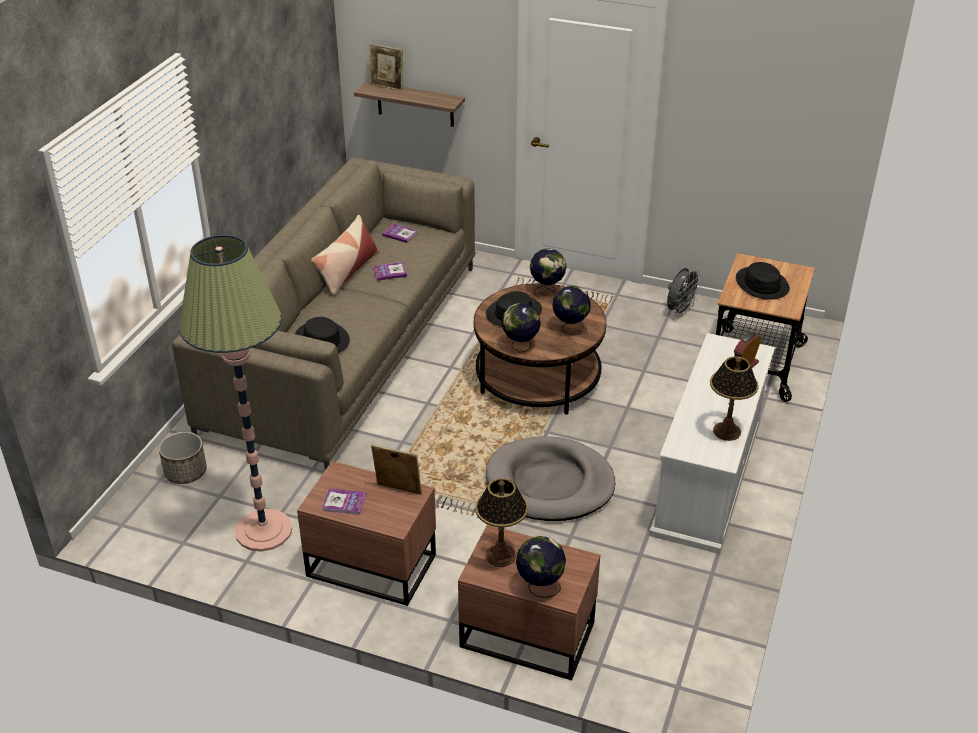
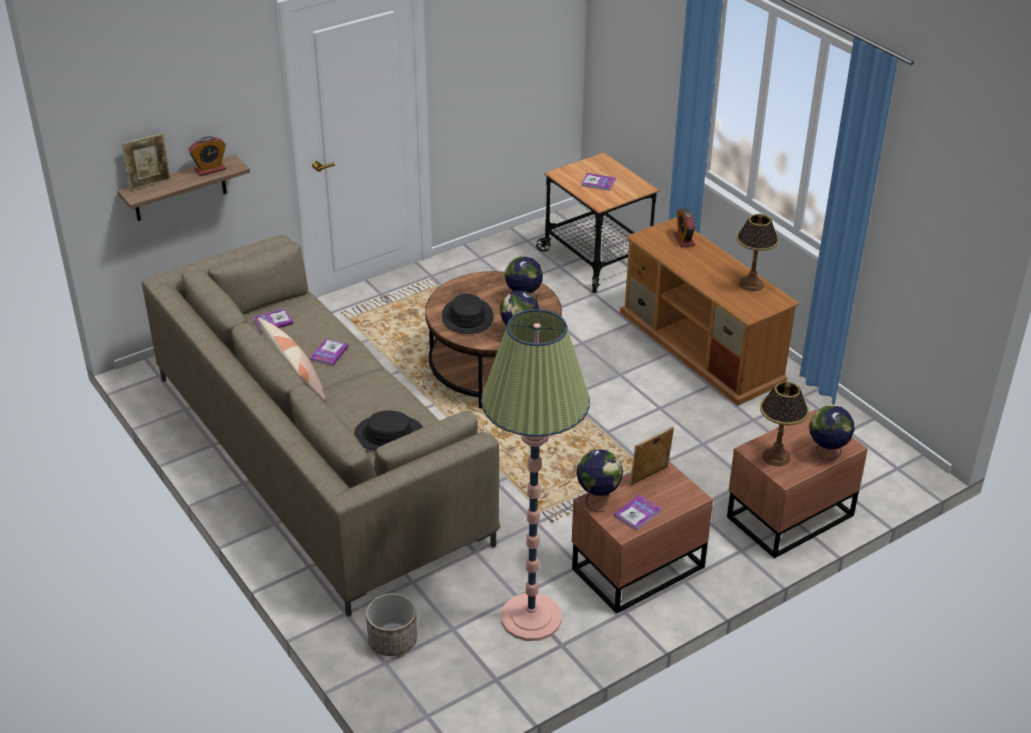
camera: 55 degrees left, 0 degrees up
(432, 97) = (210, 170): none -> alarm clock
(547, 290) = (455, 286): globe -> globe (598, 498)
(549, 484) = (632, 425): grey dog bed -> none
(680, 311) = (491, 257): grey fan -> none
(707, 478) = (702, 347): white tv stand -> brown tv stand
(761, 284) = (598, 183): black hat -> book

